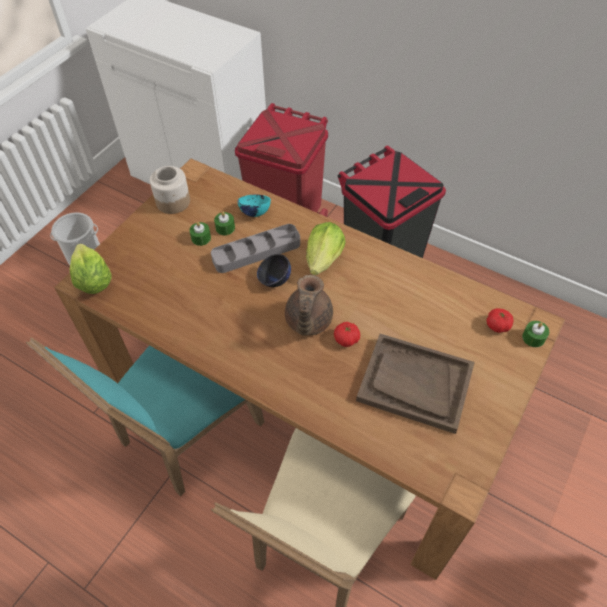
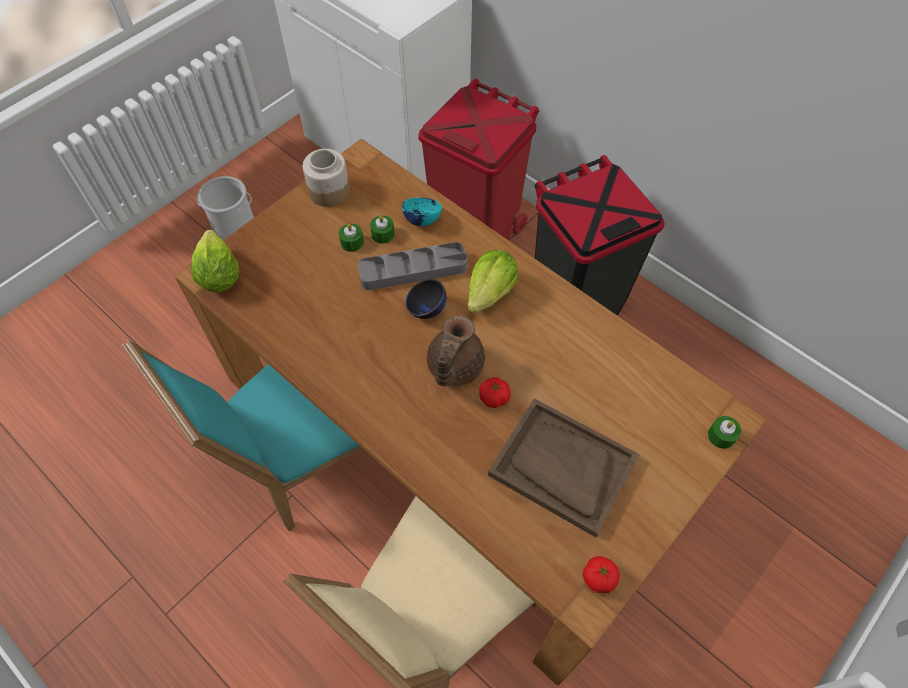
camera: 10 degrees right, 5 degrees up
(497, 325) = (681, 412): tomato -> tomato (599, 578)

